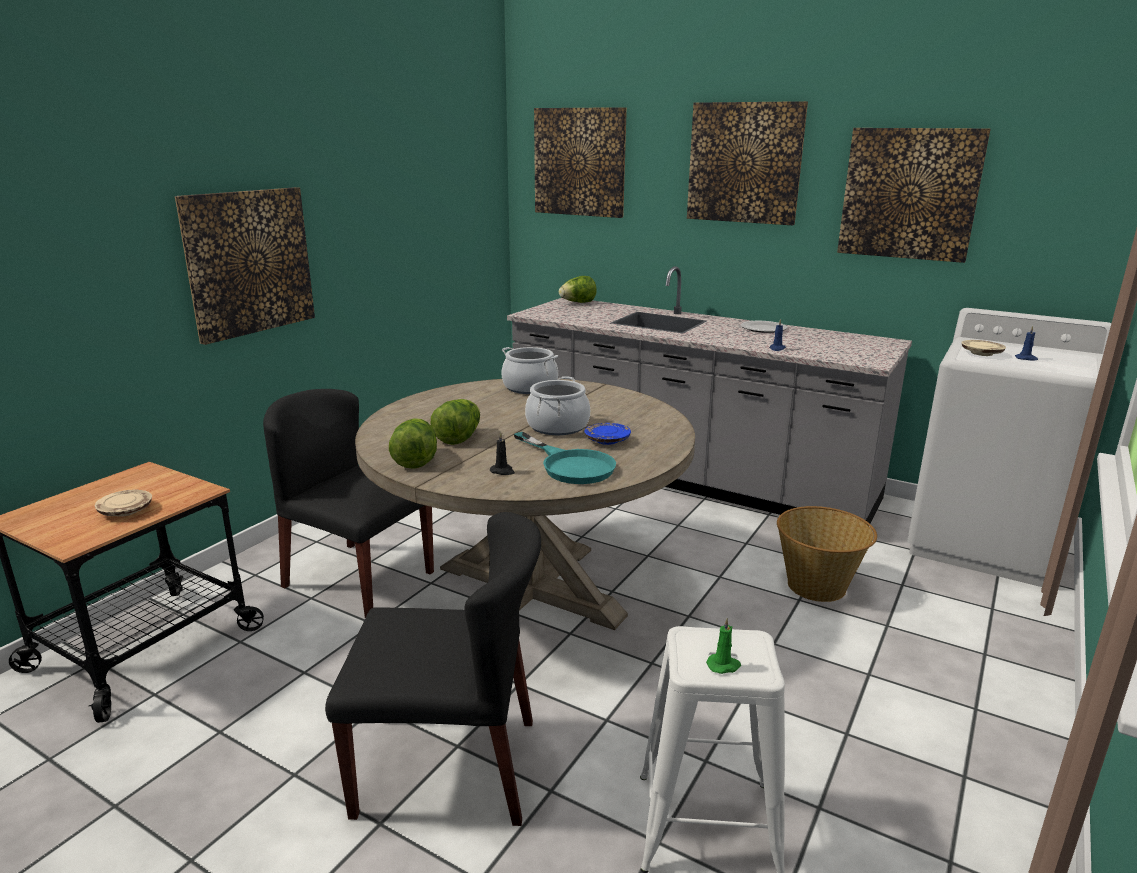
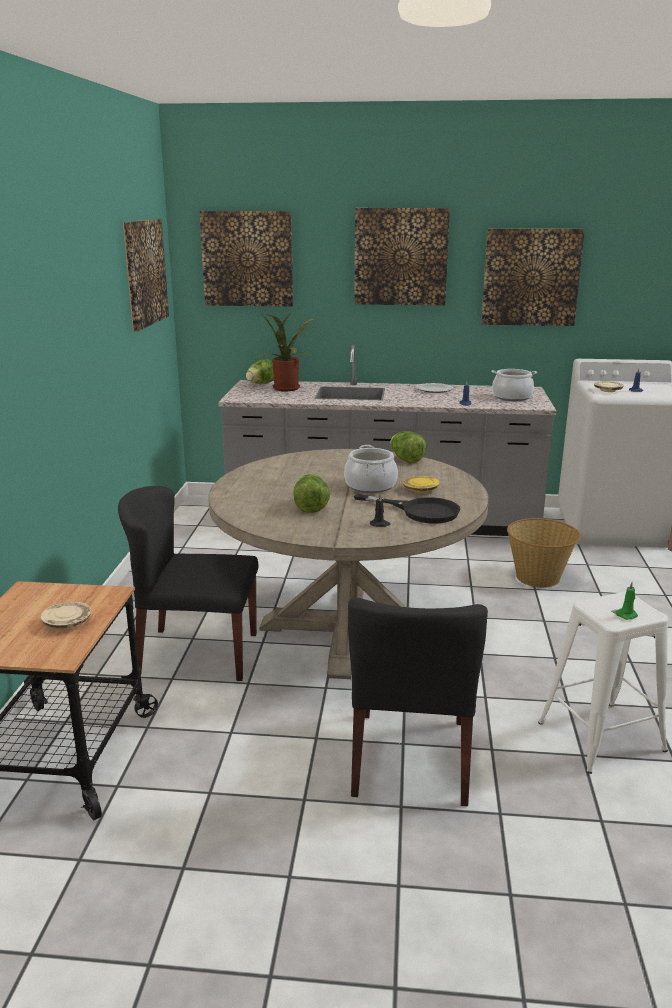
camera: 25 degrees left, 0 degrees up
(248, 262) = (48, 377): picture -> picture (144, 273)
(415, 460) = (303, 529): lettuce -> lettuce (405, 459)
(449, 766) = (411, 757): black chair -> black chair turned 120 degrees clockwise
(530, 387) = (304, 460): cooking pot -> cooking pot (512, 397)
(570, 465) = (420, 511): turquoise frying pan -> black frying pan
(597, 311) = (288, 389): none -> potted plant
(607, 441) = (420, 490): blue plate -> yellow plate

